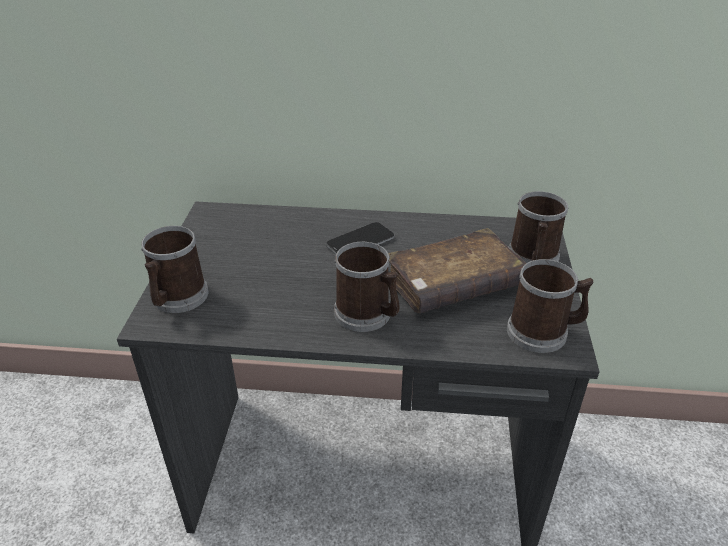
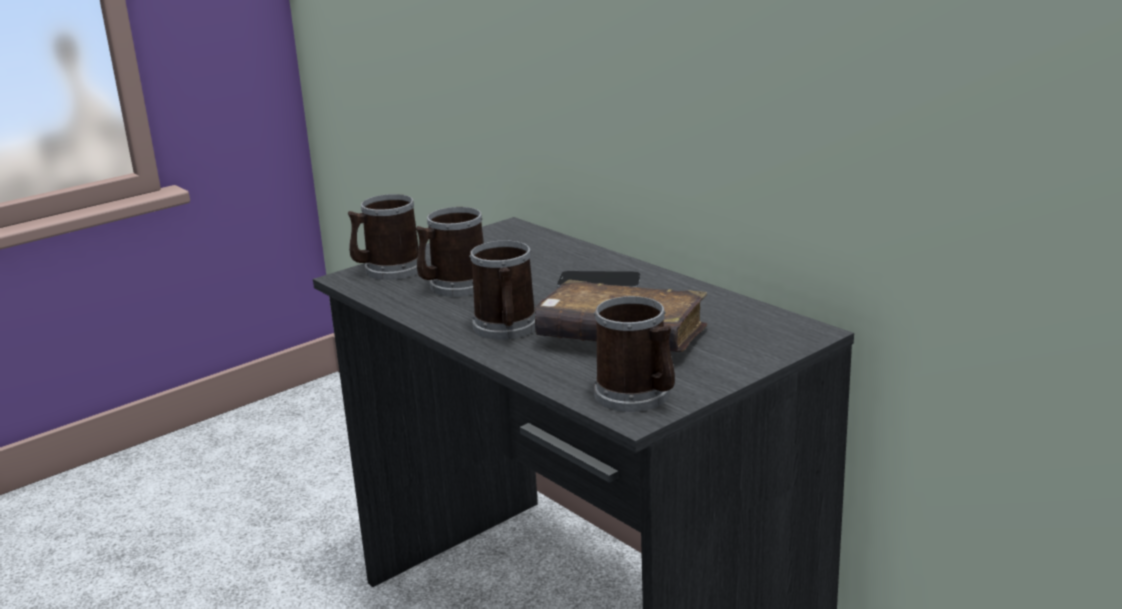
camera: 45 degrees right, 15 degrees down
(533, 260) = (745, 349): mug -> mug (453, 287)

